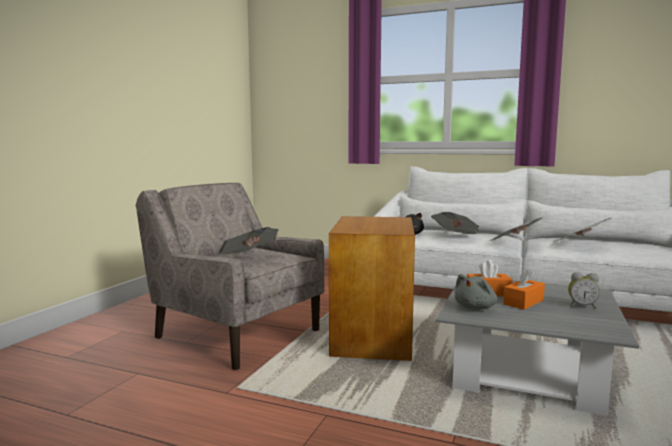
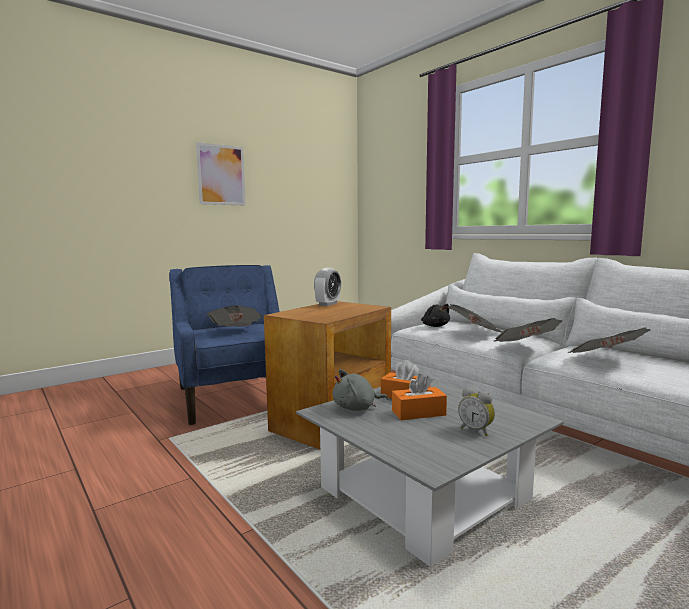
camera: 30 degrees right, 0 degrees up
(135, 75) = (221, 175): none -> picture
(237, 333) = (236, 396): beige armchair -> blue armchair
(351, 219) = (328, 304): none -> alarm clock

